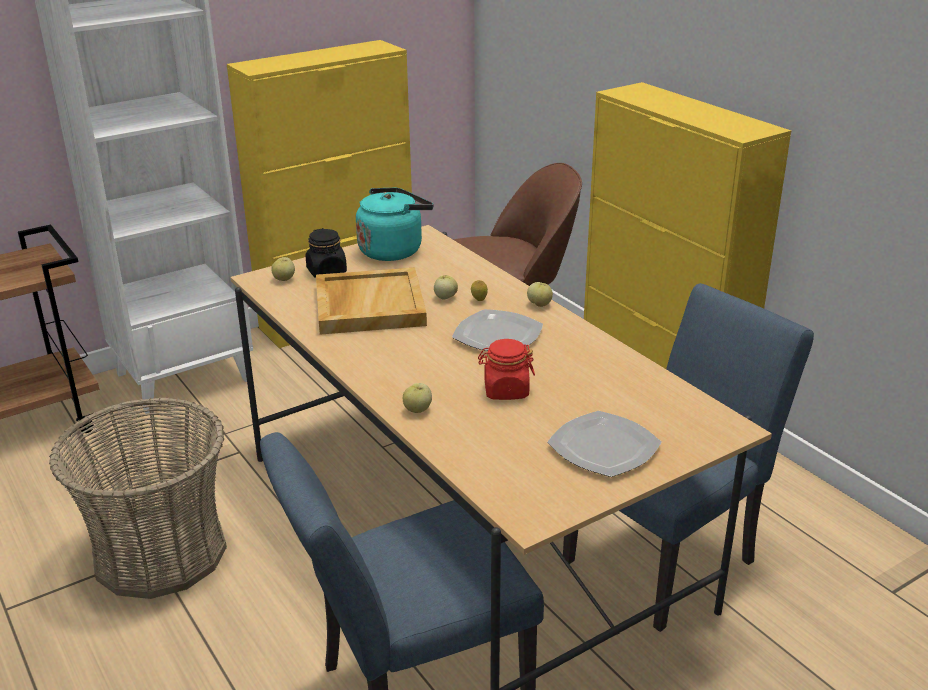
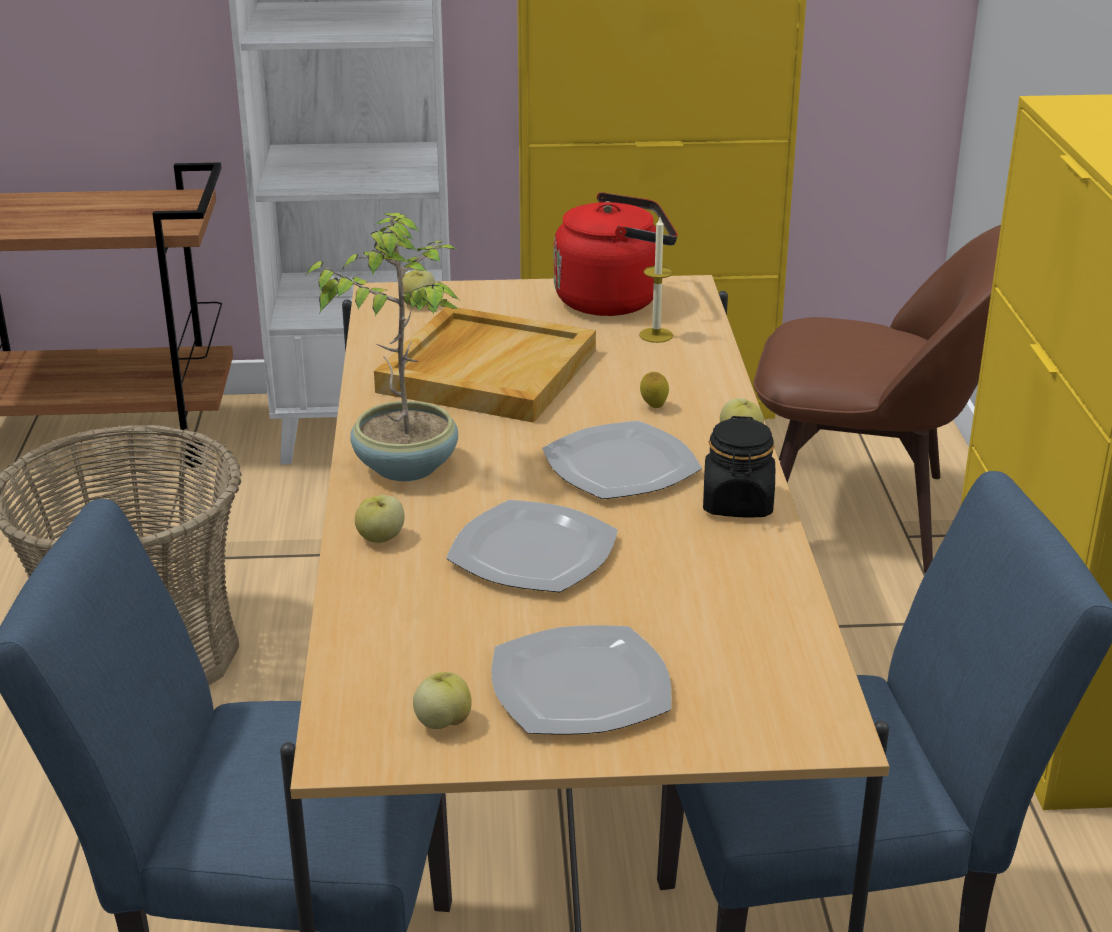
camera: 30 degrees right, 0 degrees up
(327, 272) = (485, 308): black jar -> black jar (737, 503)
(385, 368) = (406, 465): none -> potted plant
(393, 250) = (614, 300): turquoise kettle -> red kettle
(437, 263) = (656, 335): none -> candle
(445, 297) = (608, 389): apple -> apple (442, 722)
(506, 390) = (535, 552): red jar -> plate

